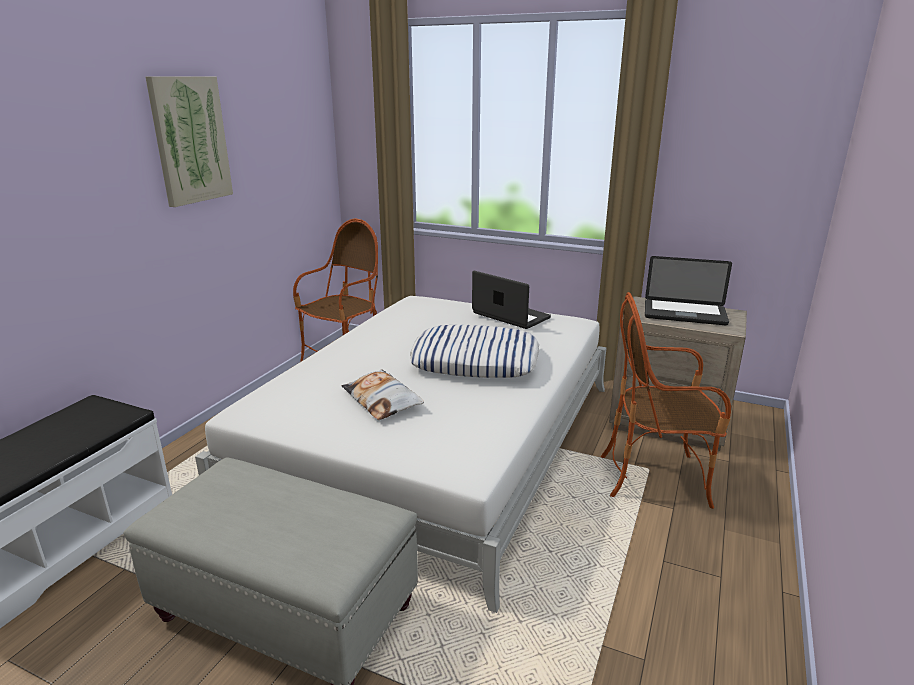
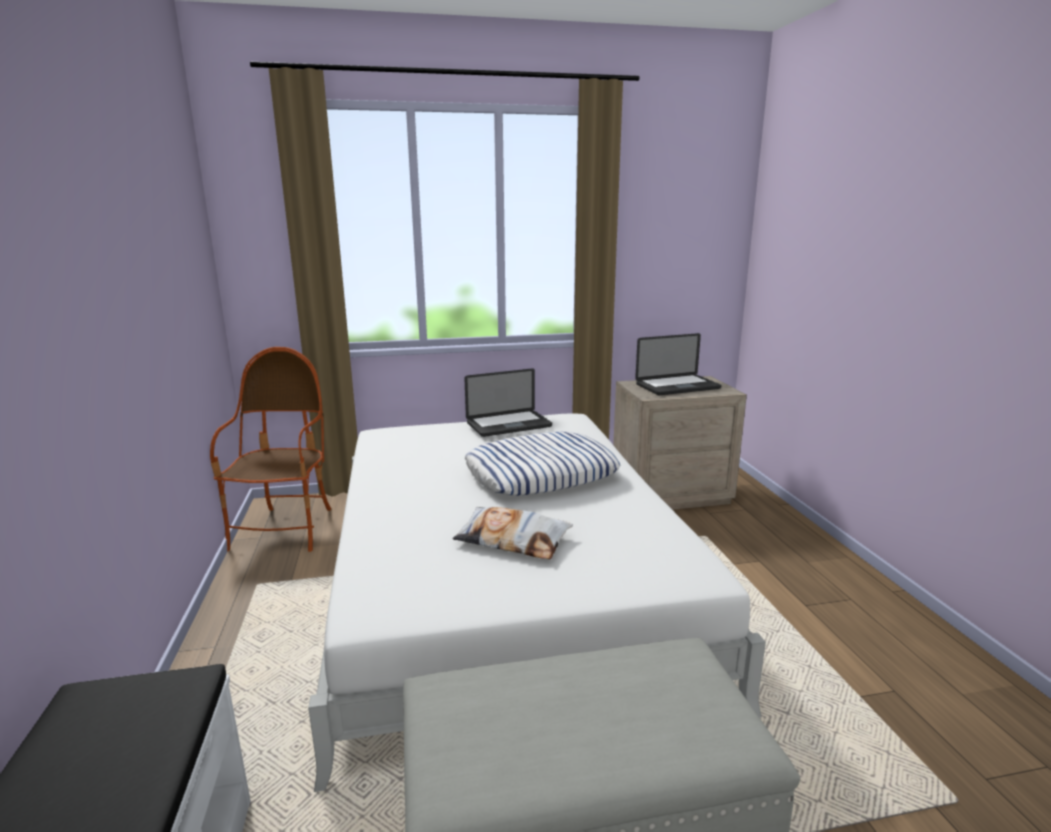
camera: 35 degrees left, 5 degrees down
(190, 140) = (105, 241): picture -> none
(511, 316) = (509, 425): laptop -> laptop turned 150 degrees clockwise
(655, 477) = (717, 541): armchair -> none

